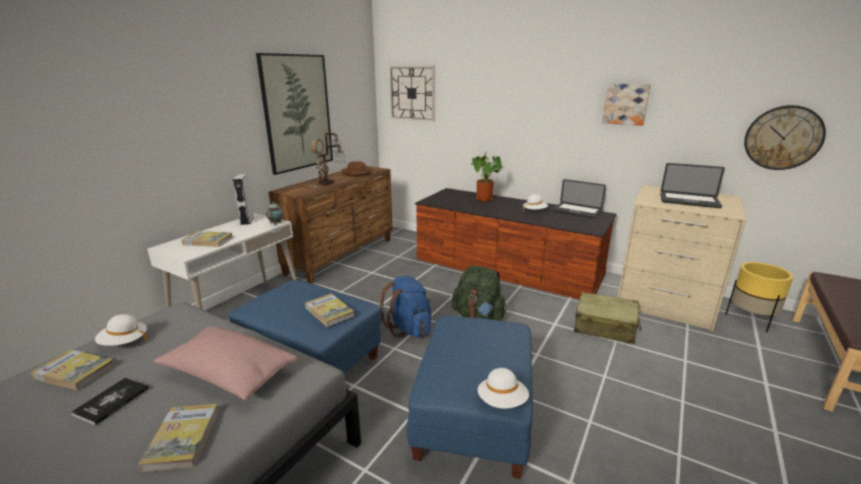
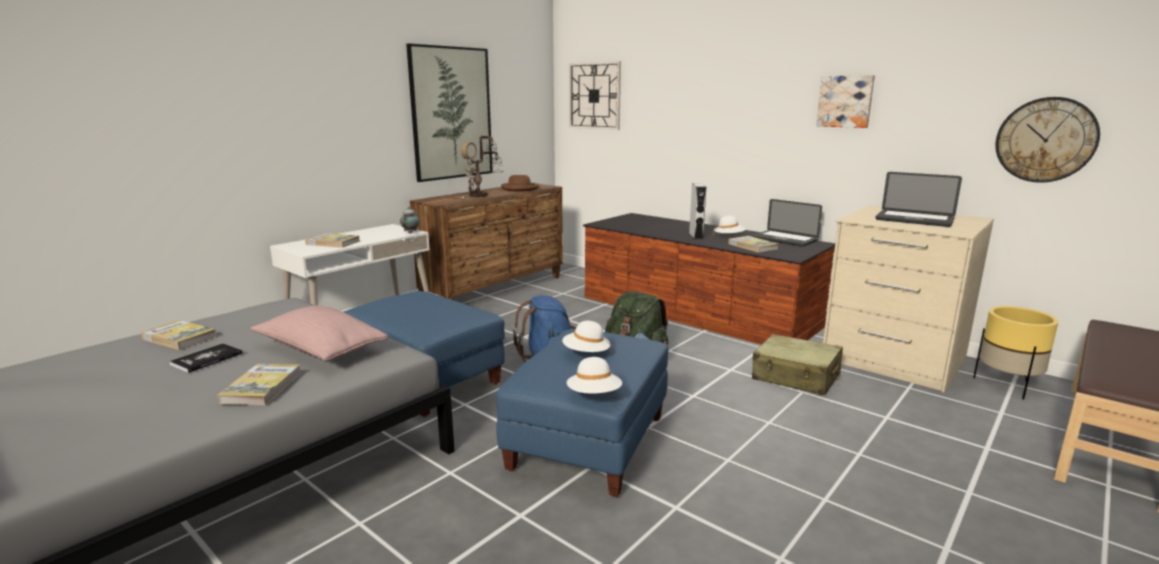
camera: 10 degrees right, 5 degrees down
(124, 342) = (230, 321): white hat -> white hat (586, 353)
(247, 221) = (380, 229): grey speaker -> grey speaker (696, 236)
(329, 312) = (443, 315): book -> book (752, 246)
(485, 200) = (673, 225): potted plant -> none

